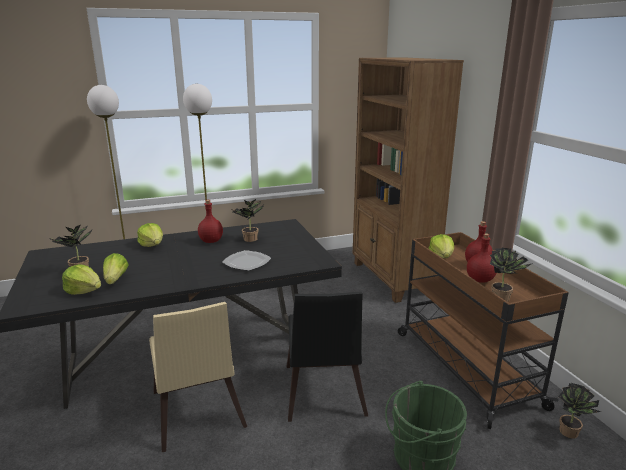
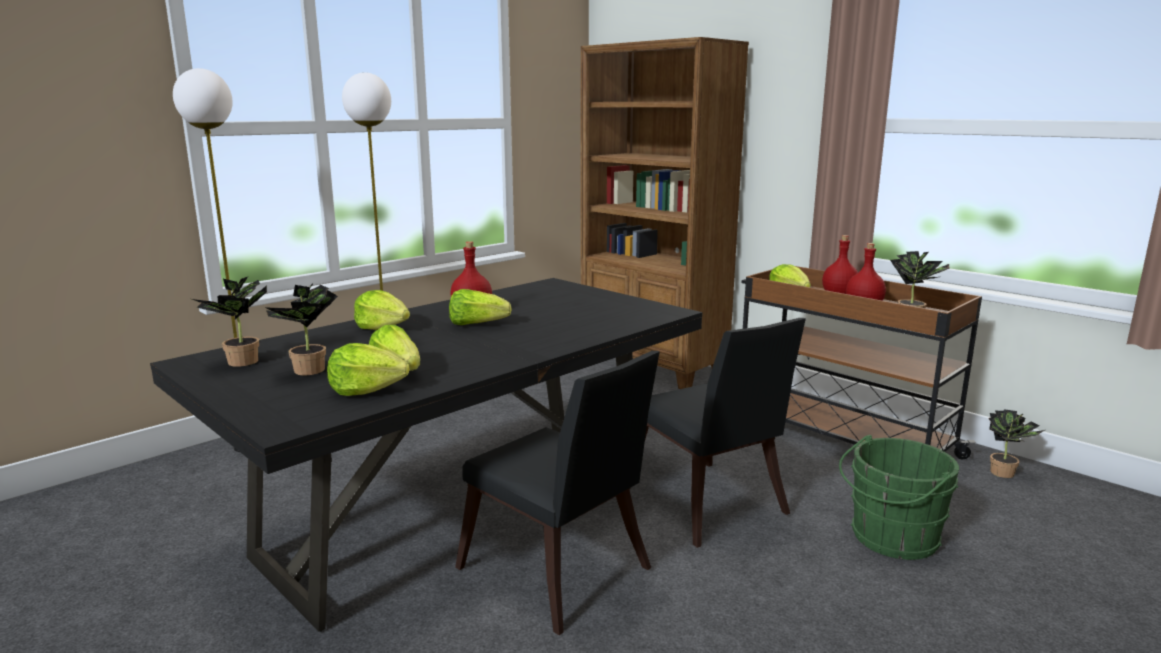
camera: 25 degrees left, 5 degrees down
(197, 415) = (560, 576): beige chair -> black chair
(200, 252) = (476, 324): none -> lettuce
(247, 262) = (570, 325): plate -> none
(249, 240) = (528, 304): potted plant -> potted plant (241, 363)

